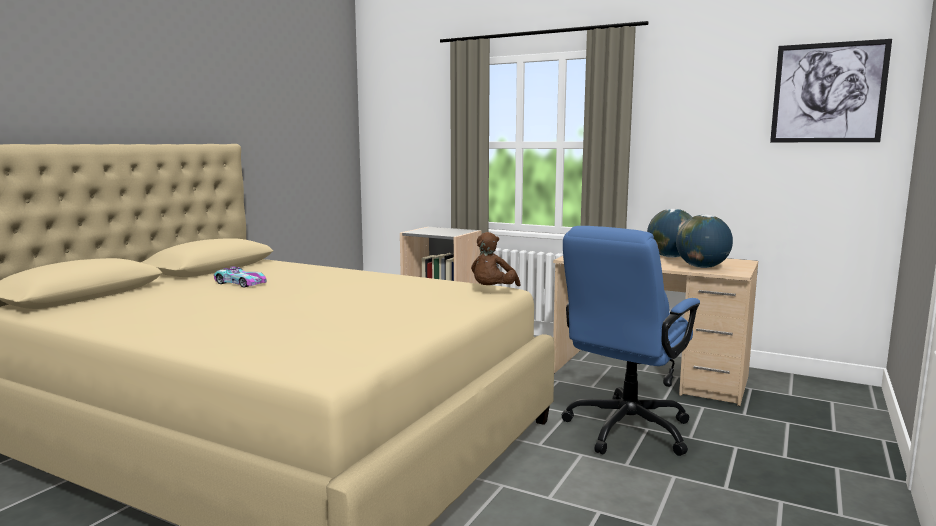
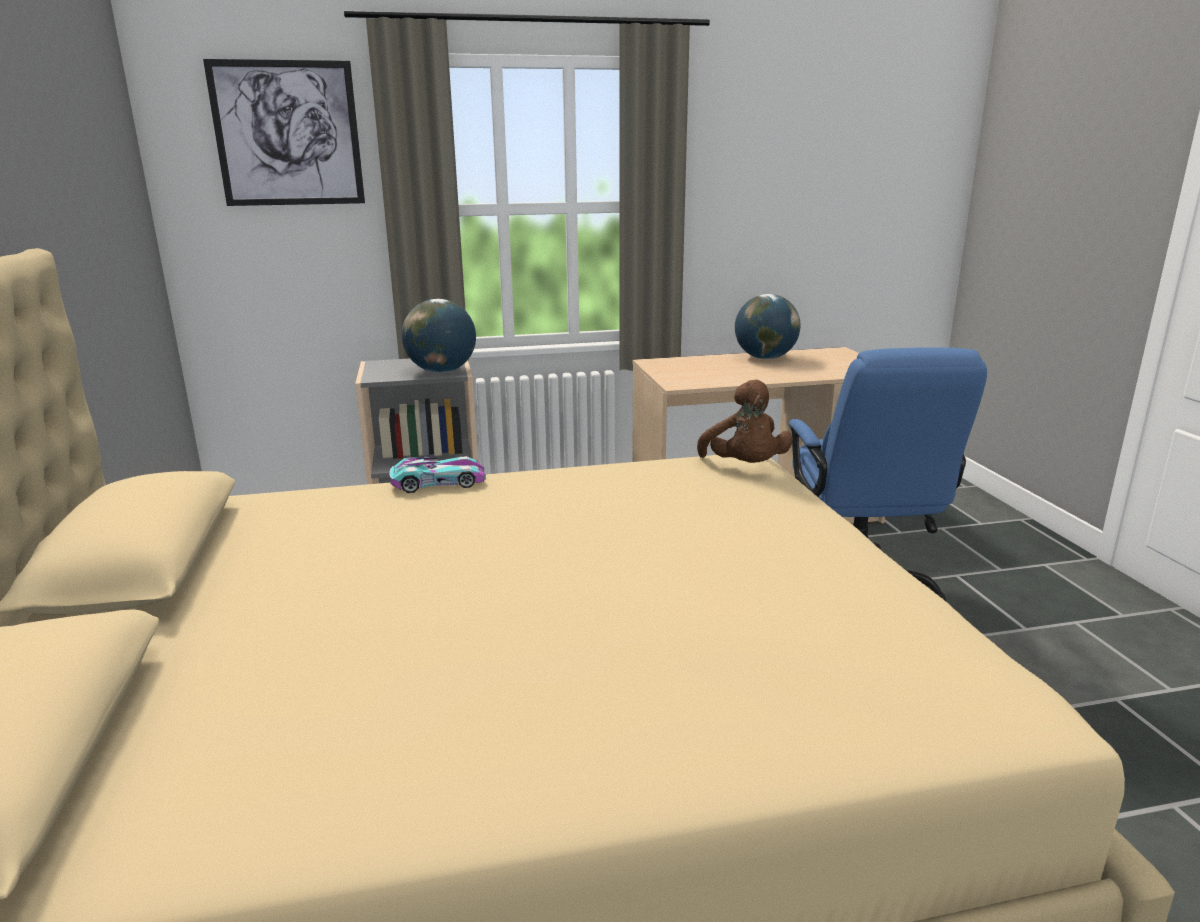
camera: 40 degrees left, 10 degrees up
(240, 283) = (330, 578): toy car -> toy car (438, 482)
(702, 267) = (834, 368): globe -> globe (442, 371)
(828, 93) = (899, 136): picture -> picture (288, 134)

